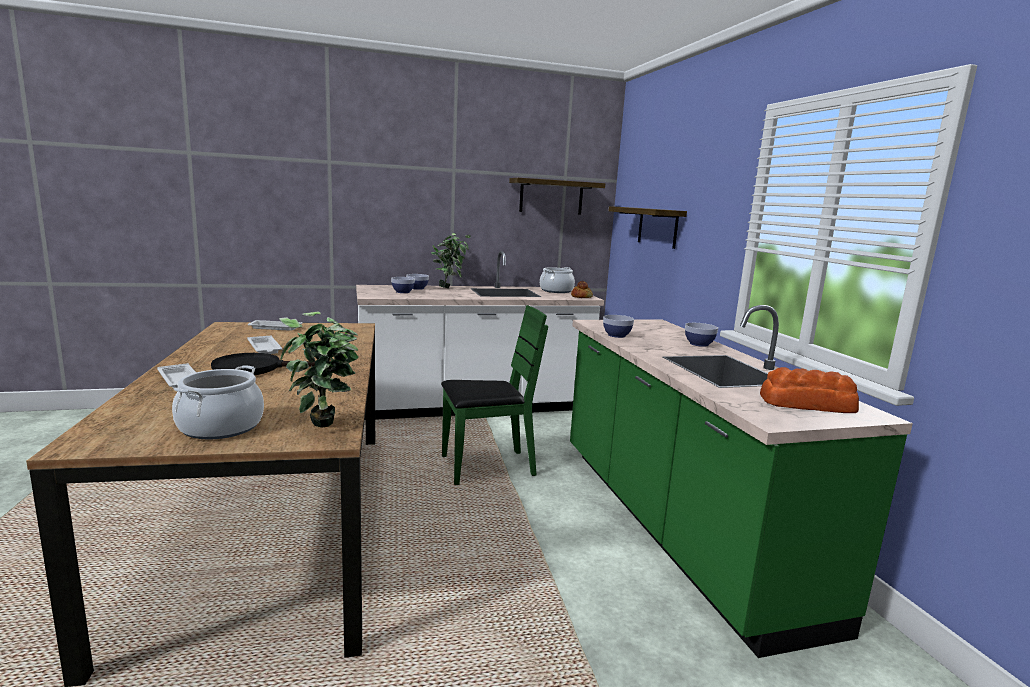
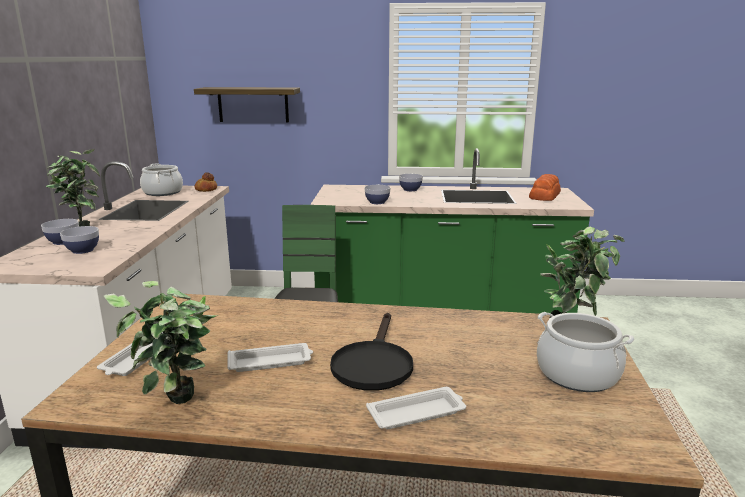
camera: 70 degrees left, 5 degrees up
(211, 339) = (178, 408): none -> potted plant
(551, 197) = (112, 84): shelf -> none

